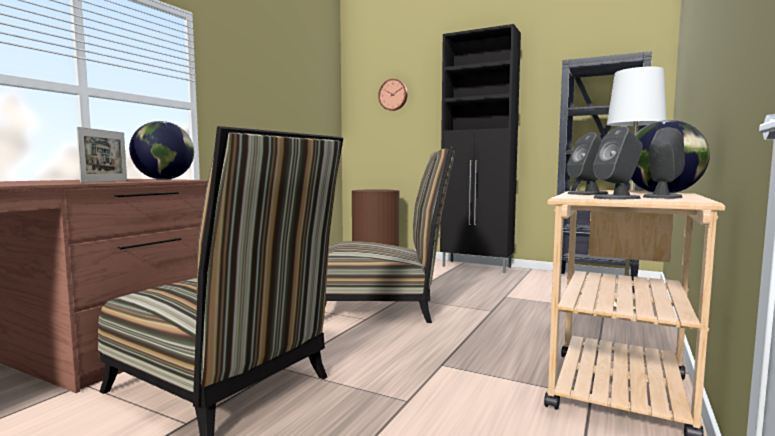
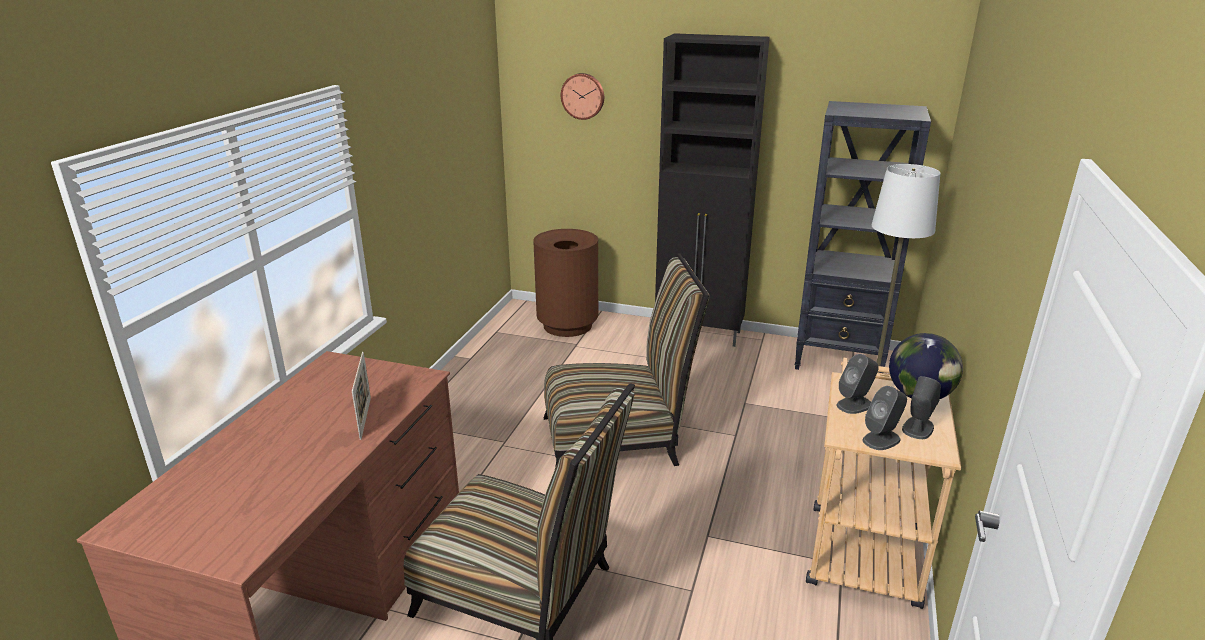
camera: 10 degrees left, 20 degrees up
(164, 179) = (398, 378): globe -> none

